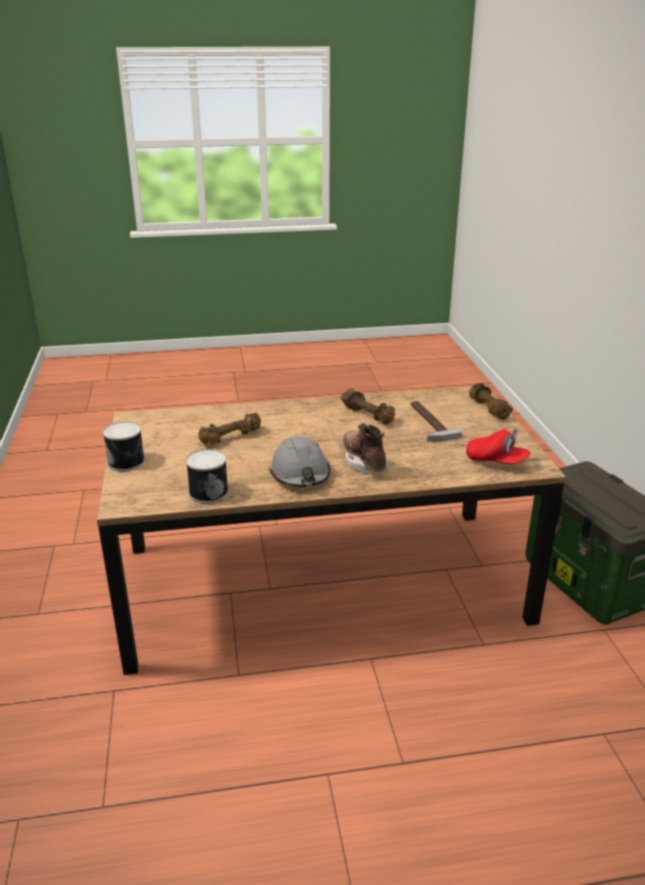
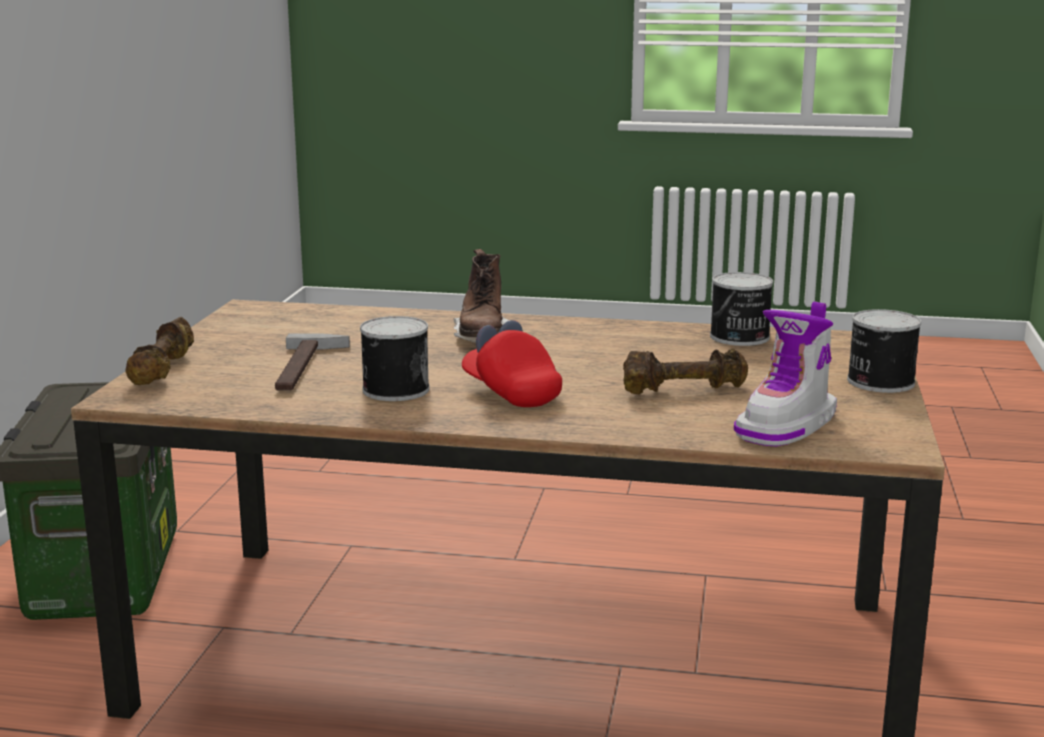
camera: 160 degrees left, 10 degrees down
(178, 422) = (787, 426): none -> boot
(300, 474) = (591, 338): grey hard hat -> none
(368, 415) = (394, 389): brown dumbbell -> can
(496, 461) = (290, 318): red cap -> red cap (511, 393)

